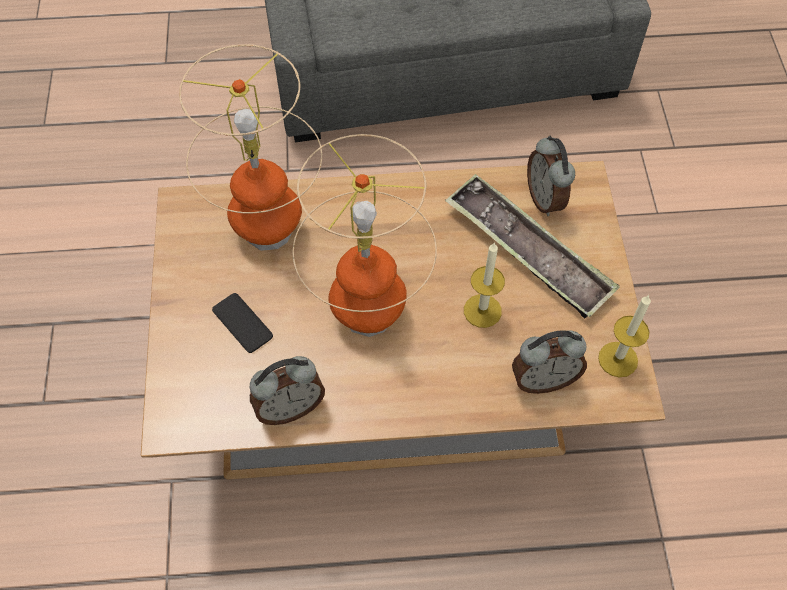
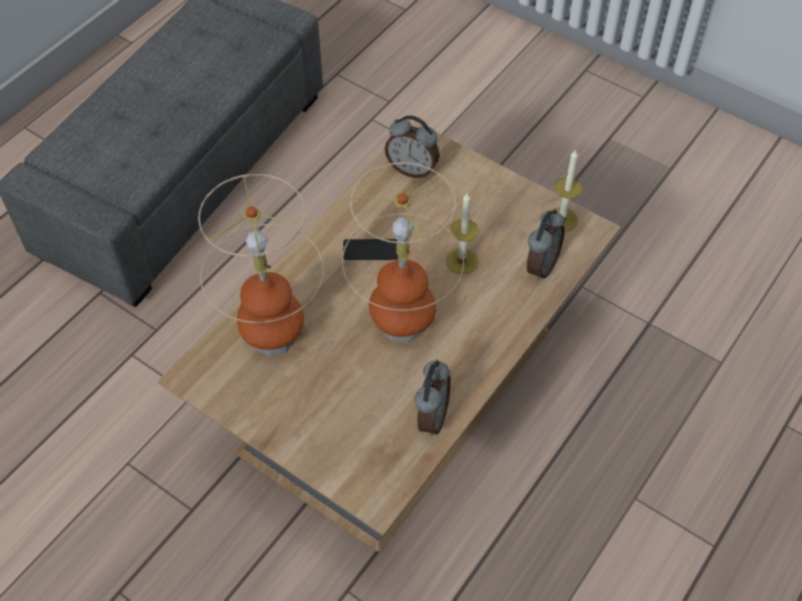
camera: 50 degrees left, 5 degrees down
(242, 323) = (335, 402): phone -> phone (371, 250)
(528, 251) = (442, 206): tray -> none

